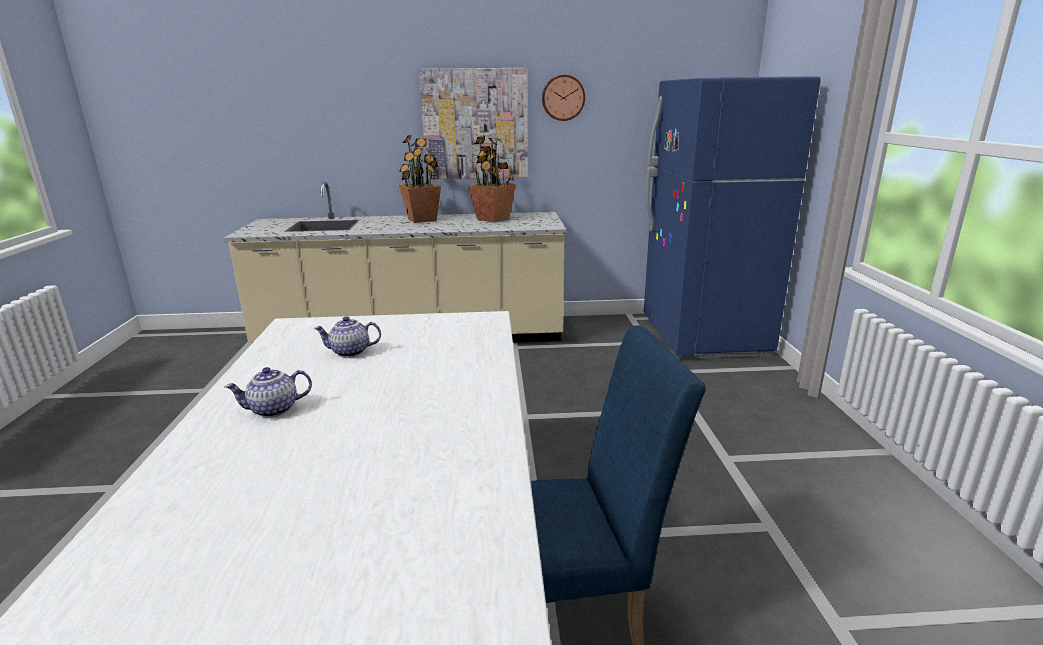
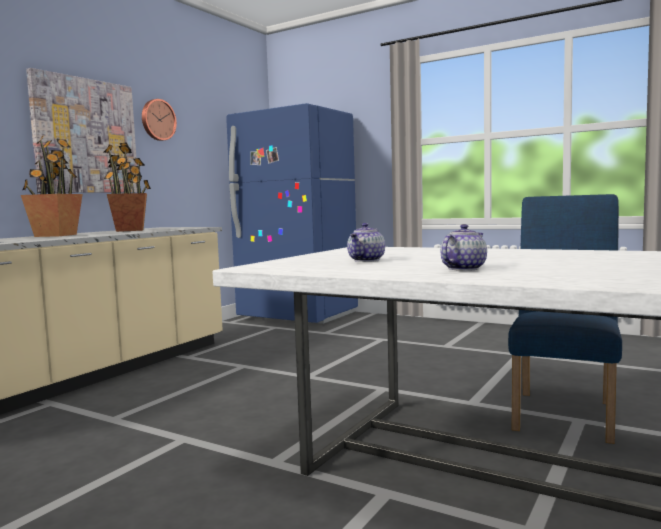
camera: 55 degrees left, 15 degrees down
(273, 410) = (462, 269): teapot -> teapot turned 150 degrees counterclockwise

